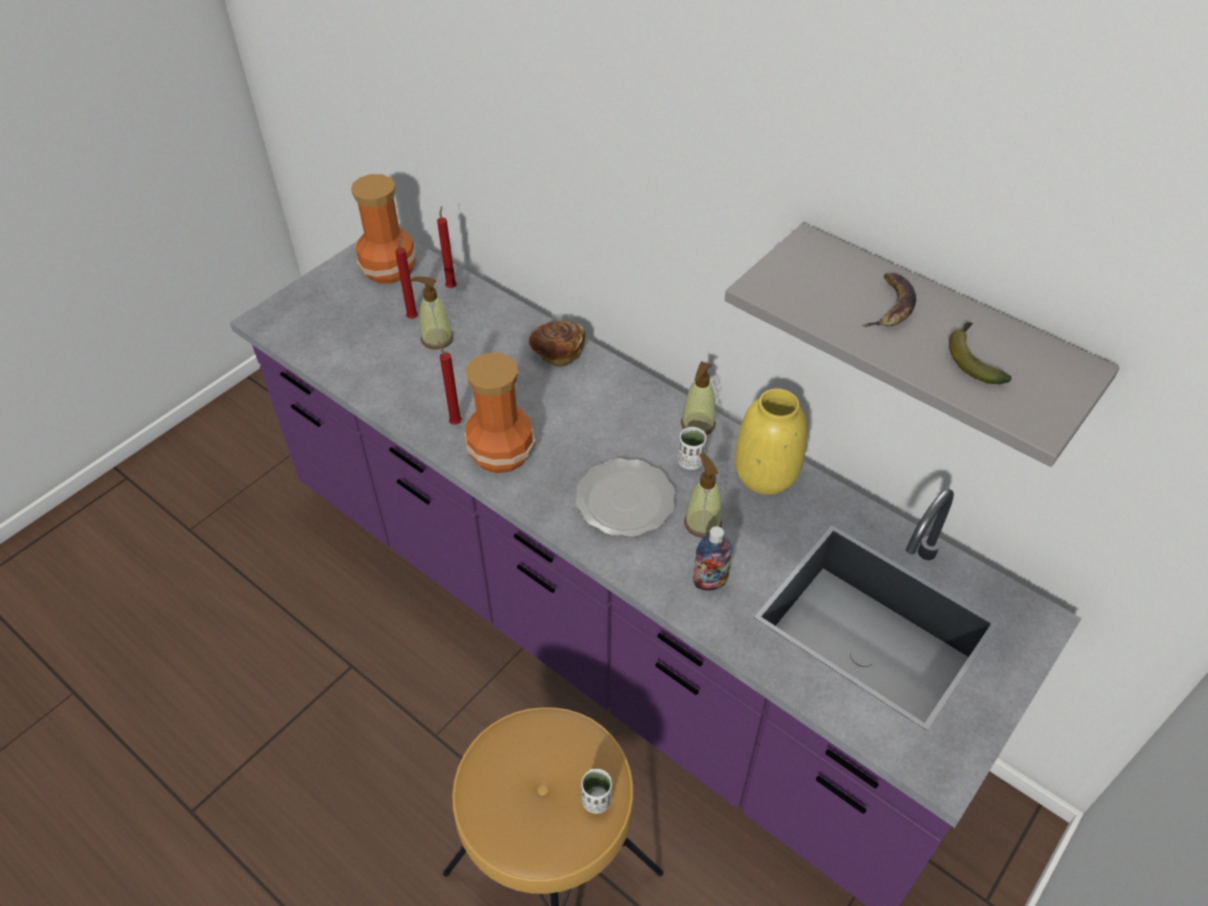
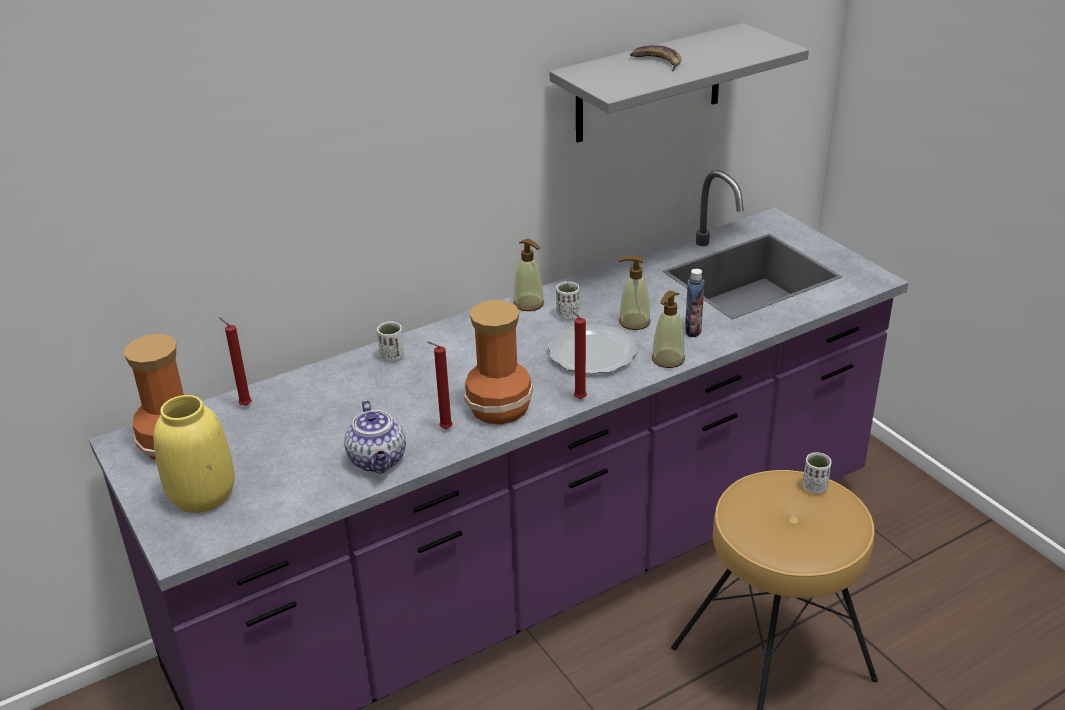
camera: 70 degrees left, 15 degrees down
(396, 393) = (378, 461): none -> teapot
(413, 317) = (270, 436): red candle -> red candle (578, 398)
(436, 339) = (317, 425): soap dispenser -> soap dispenser (667, 359)
(557, 352) = (392, 357): bread -> white cup
(765, 475) = (600, 286): yellow vase -> yellow vase (202, 496)
(972, 359) = (719, 51): banana -> none

